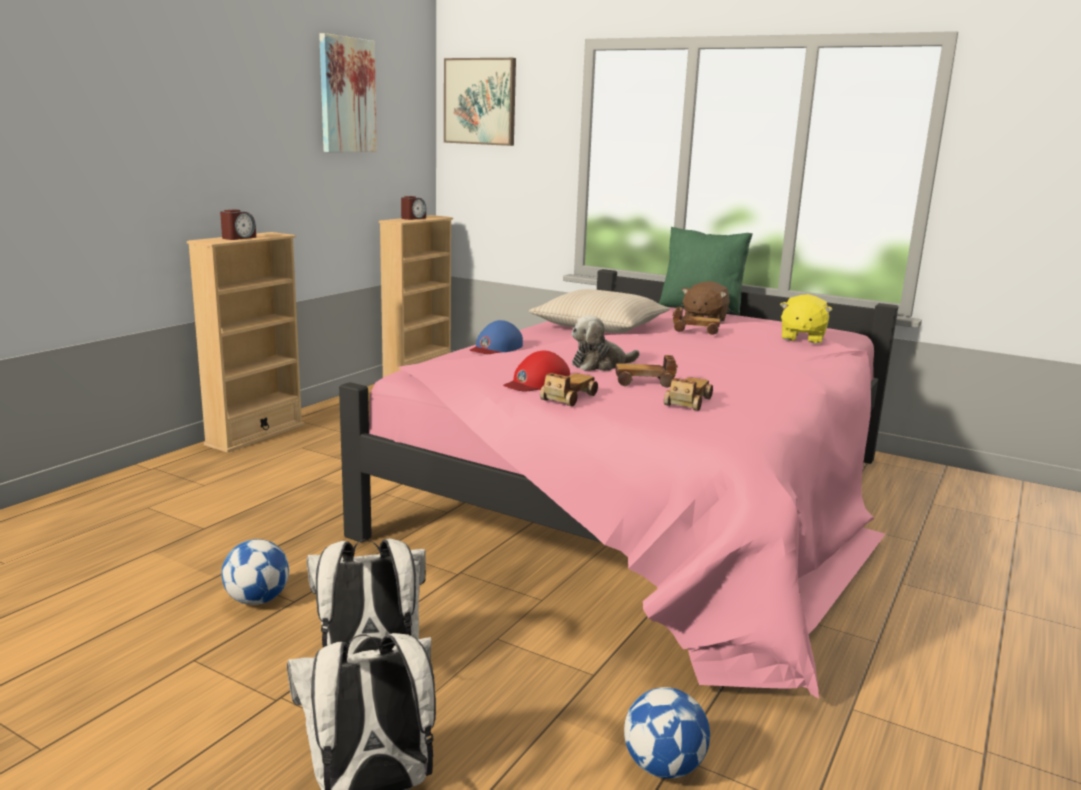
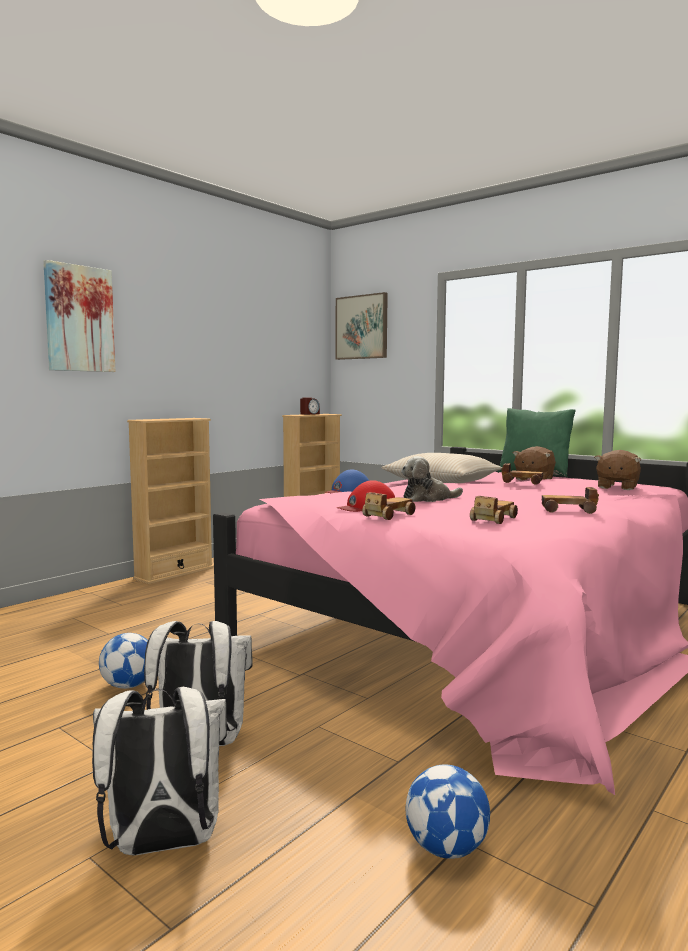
camera: 10 degrees right, 10 degrees down
(238, 238) = (166, 419): alarm clock -> none
(347, 95) = (258, 322): picture -> picture (79, 319)
(645, 382) = (461, 508): toy car -> toy car (569, 511)
(801, 338) = (616, 487): yellow plush toy -> brown plush toy

